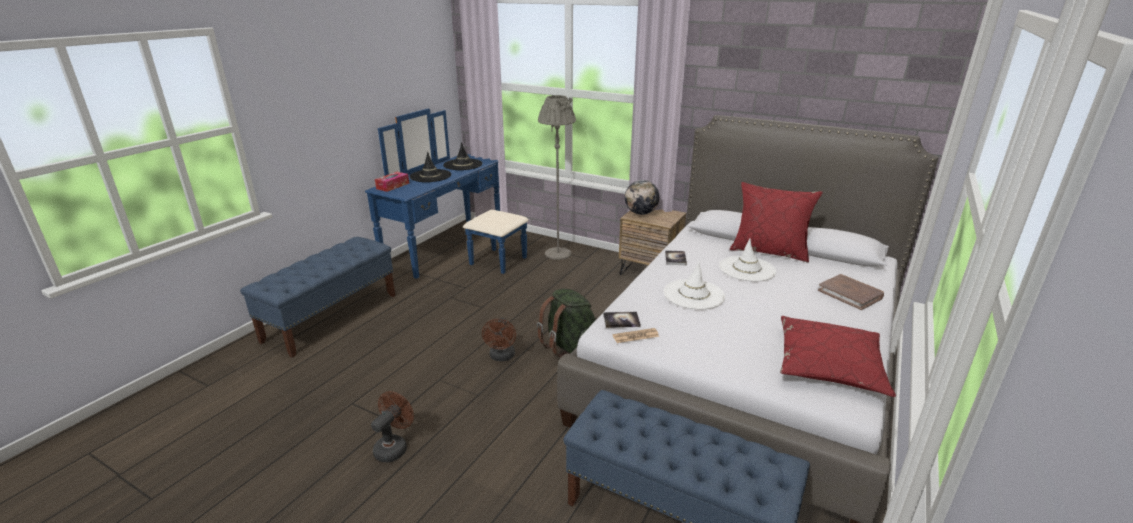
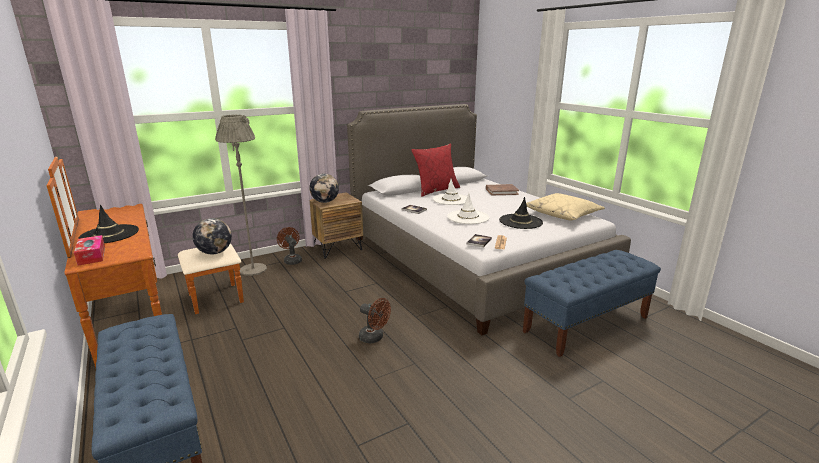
camera: 60 degrees left, 5 degrees down
(394, 447) = (448, 427): brown fan -> brown fan (291, 260)
(457, 250) = (152, 313): blue dresser -> brown dresser
(463, 165) = (115, 217): black hat -> black hat (520, 221)
(496, 220) = (215, 252): none -> globe
(570, 346) = (393, 305): green backpack -> none
(829, 365) = (562, 214): red pillow -> beige pillow

